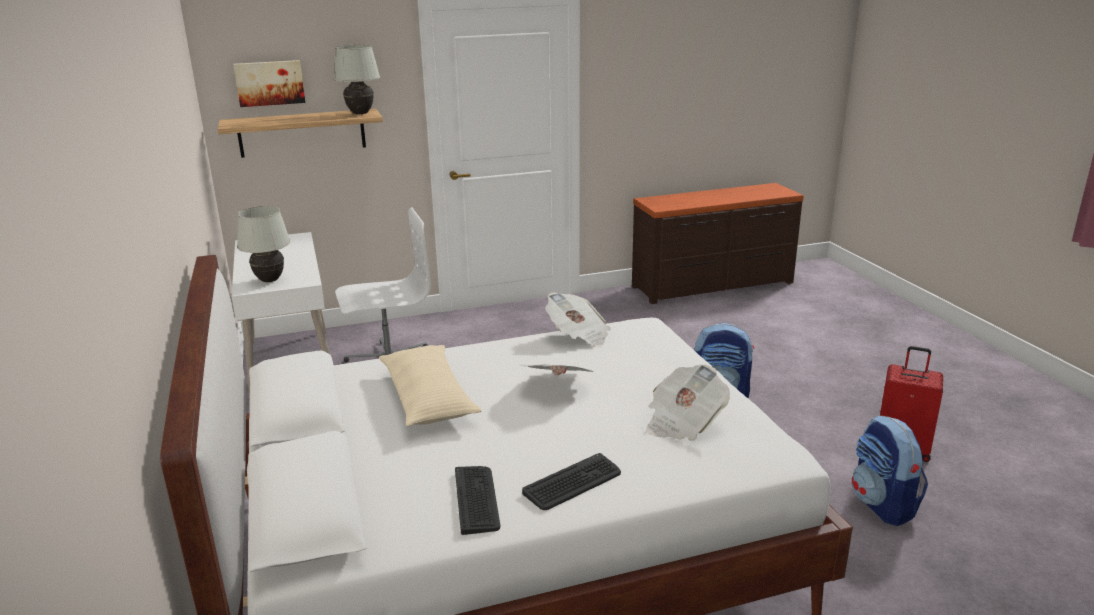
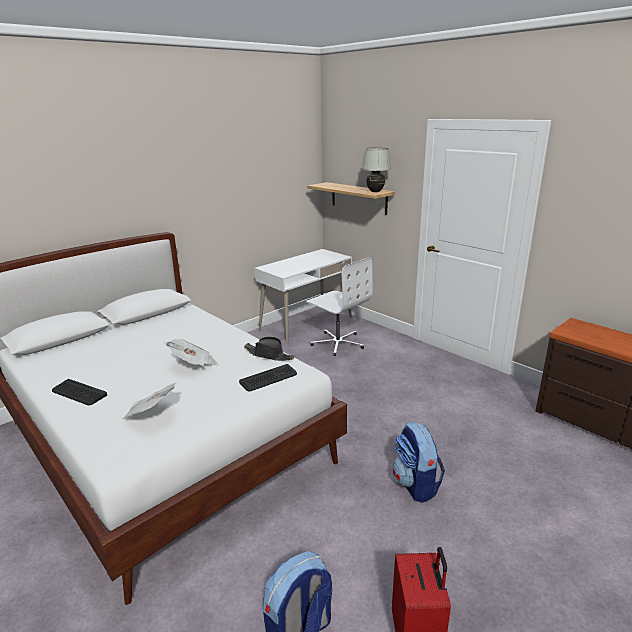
camera: 65 degrees right, 0 degrees up
(270, 83) = (348, 165): picture -> none
(270, 280) = (278, 268): white table lamp -> none
(428, 397) = (167, 335): beige pillow -> none
(476, 499) = (64, 372): keyboard -> keyboard (268, 378)
(578, 335) = (269, 355): newspaper -> black hat

